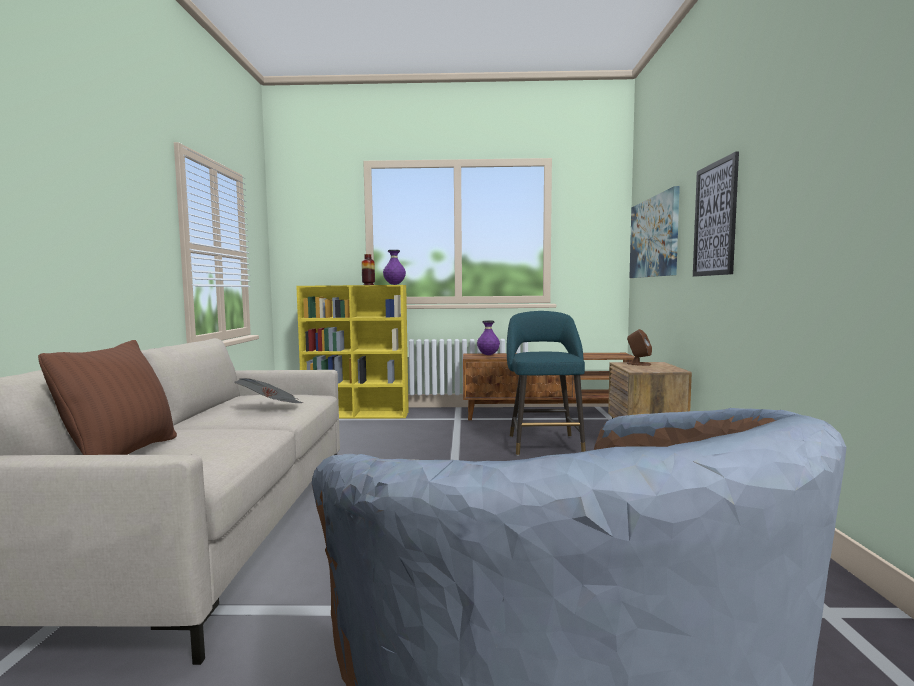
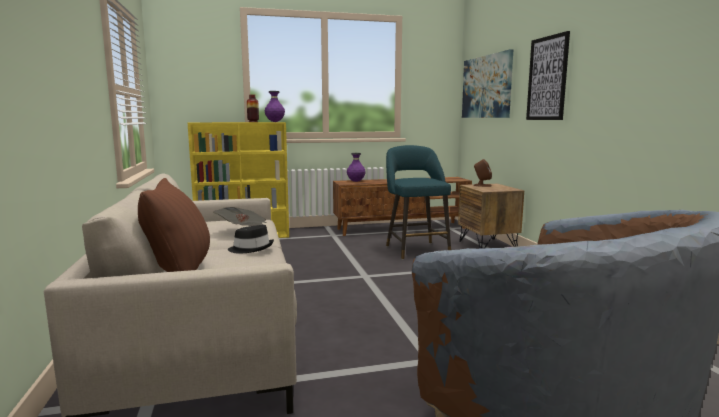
camera: 15 degrees left, 5 degrees up
(246, 430) = (251, 248): none -> black hat

